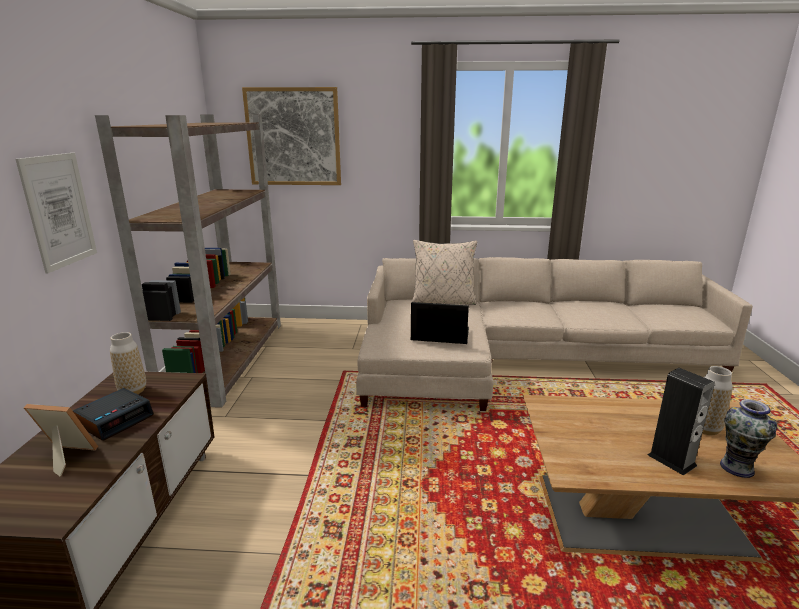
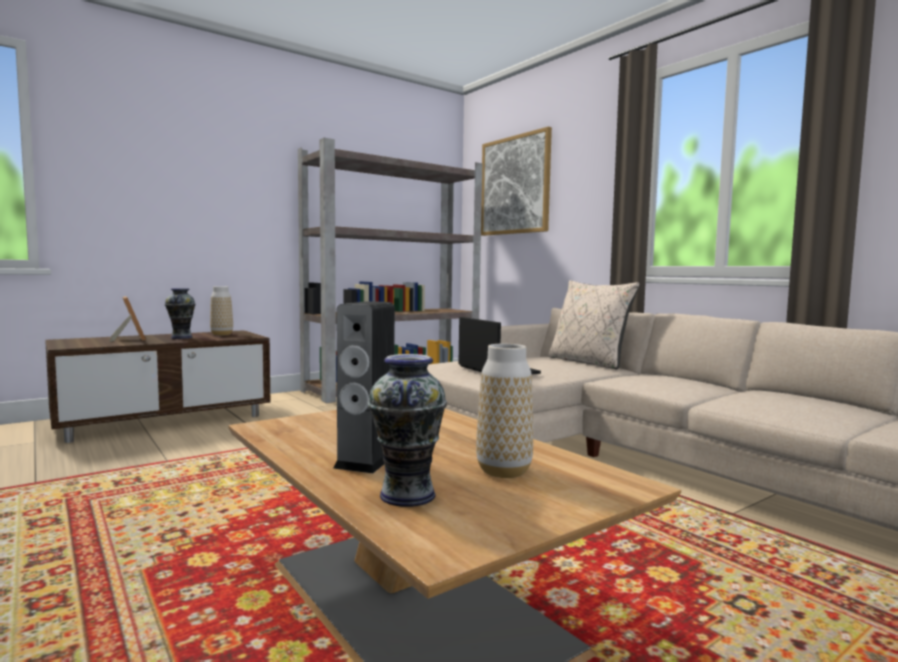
camera: 50 degrees right, 15 degrees down
(59, 211) = (245, 207): picture -> none
(115, 419) = (182, 337): alarm clock -> vase

